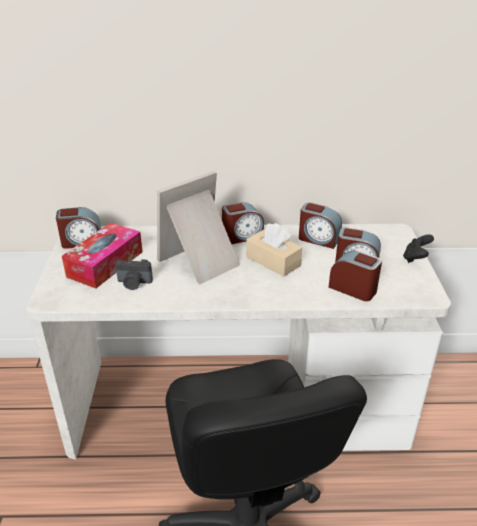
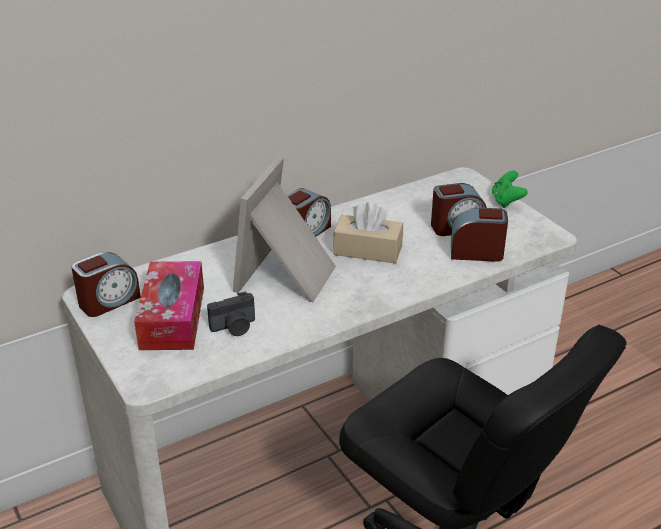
camera: 30 degrees left, 0 degrees up
(318, 239) = (392, 210): alarm clock -> none
(415, 258) = (506, 201): black game controller -> green game controller

